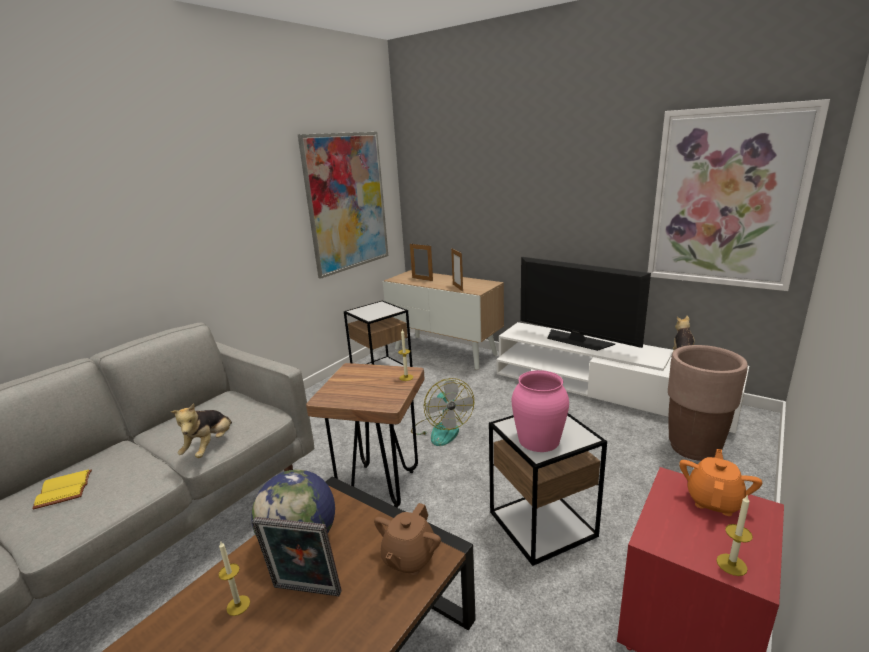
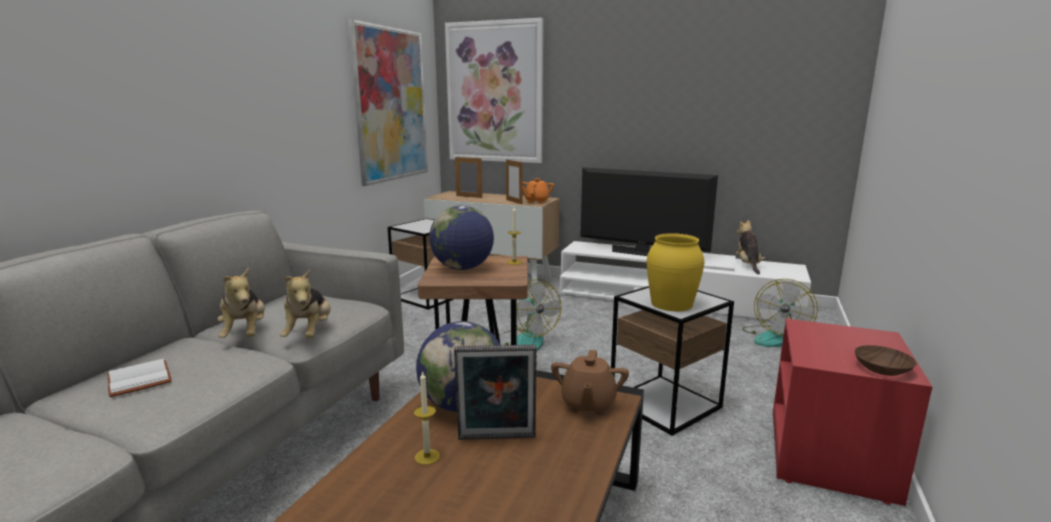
camera: 15 degrees left, 5 degrees down
(66, 490) = (142, 379): yellow book -> white book
(164, 442) = (245, 334): none -> plush toy
(356, 383) = (462, 268): none -> globe
(539, 440) = (672, 304): pink vase -> yellow vase
(694, 448) = (774, 337): brown planter -> fan
(714, 501) = (844, 334): orange teapot -> orange teapot (537, 201)
(726, 199) = (780, 106): picture -> picture (494, 93)
(731, 564) = (883, 368): candle -> brown bowl

